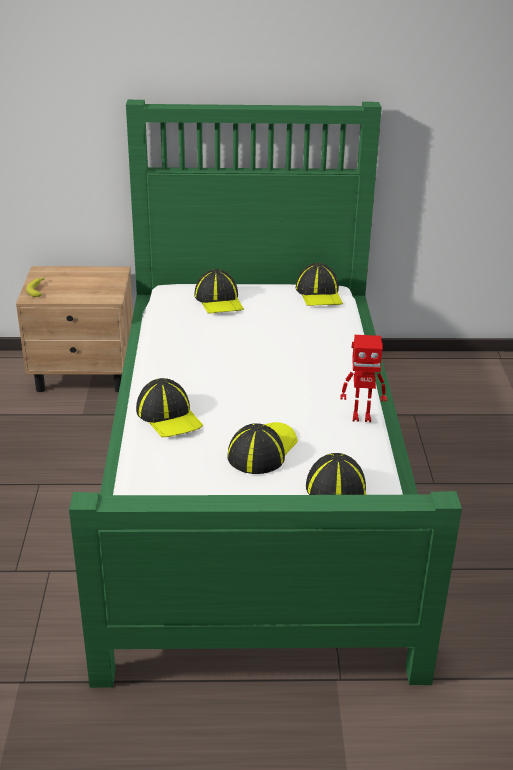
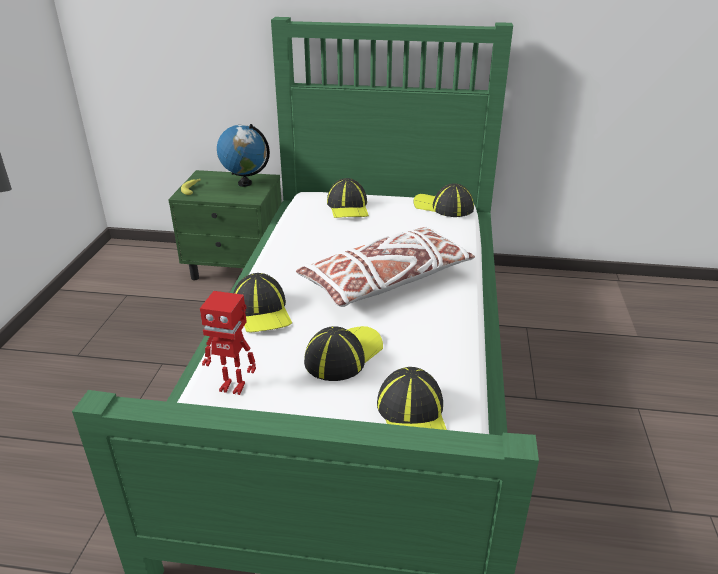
camera: 10 degrees right, 0 degrees up
(85, 374) = (237, 268): beige nightstand -> green nightstand
(95, 279) = (245, 183): none -> globe
(281, 377) = (386, 281): none -> white pillow
(319, 294) = (443, 207): cap -> cap turned 120 degrees clockwise
(361, 417) = (456, 328): toy robot -> toy robot (233, 386)

